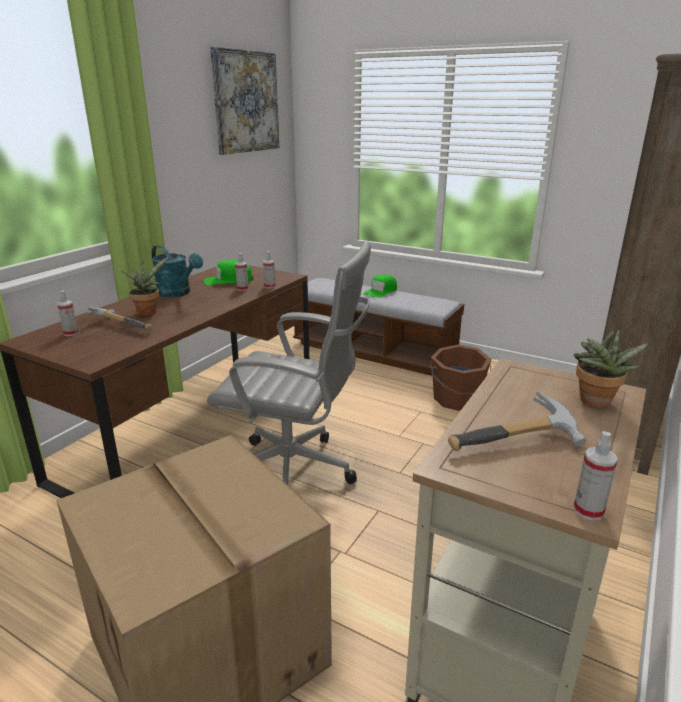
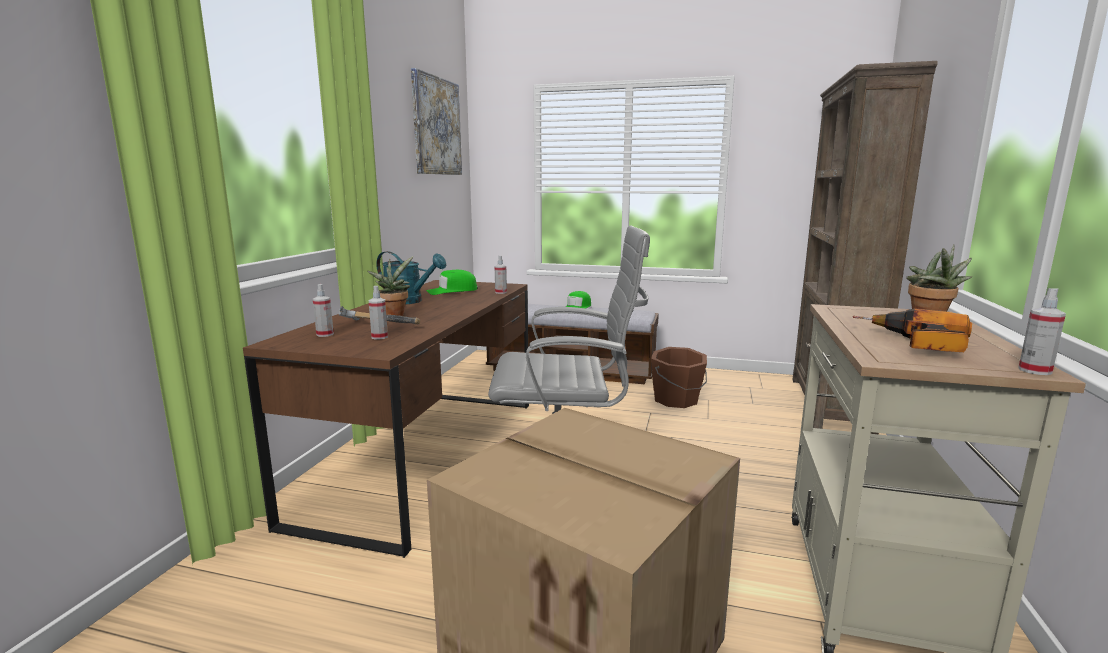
camera: 15 degrees left, 10 degrees down
(242, 289) = (475, 295): spray bottle -> spray bottle (379, 337)
(519, 444) = (915, 344): hammer -> power drill

